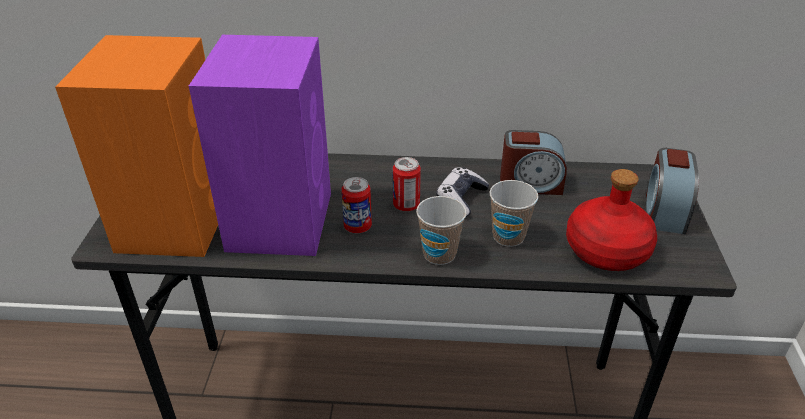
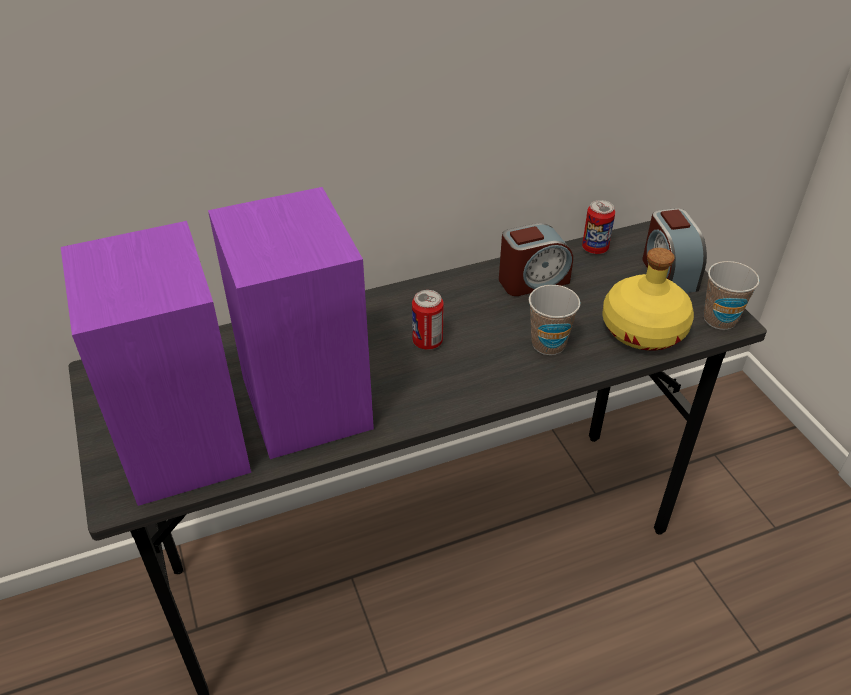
camera: 25 degrees left, 5 degrees up
(176, 220) = (183, 440): orange speaker -> purple speaker
(357, 227) = (394, 382): can -> can (595, 248)
(439, 254) = (496, 385): cup -> cup (720, 319)
(461, 199) = (477, 317): game controller -> none
(607, 251) = (644, 330): red bottle -> yellow bottle

